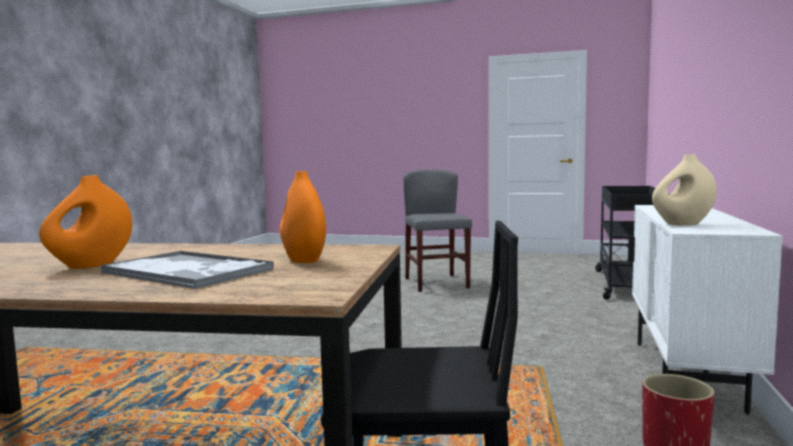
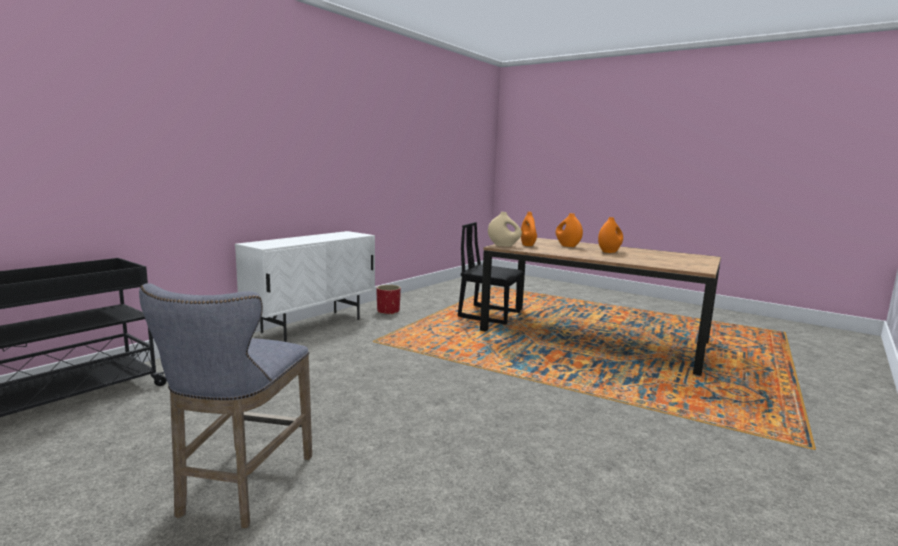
camera: 160 degrees left, 5 degrees up
(188, 271) = (567, 246): tray -> orange vase
(436, 283) = (241, 488): grey chair -> grey stool
(683, 224) = (345, 236): beige vase -> beige vase (503, 245)

